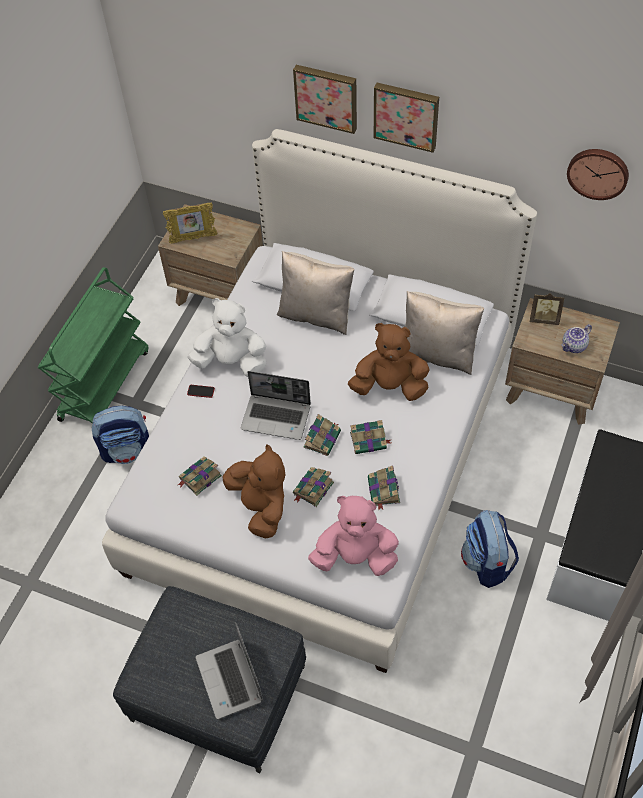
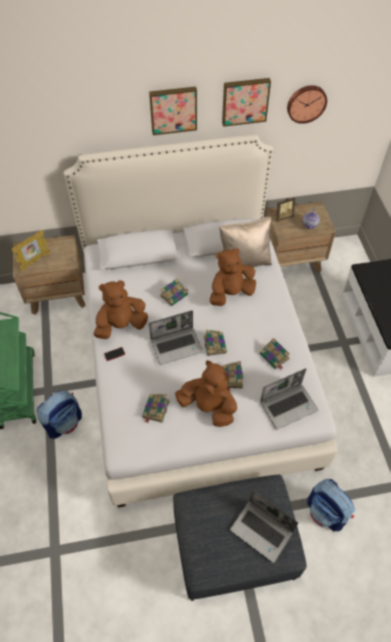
camera: 35 degrees left, 0 degrees up
(232, 361) = (121, 325): white plush toy -> brown plush toy
(316, 314) = (154, 271): beige pillow -> none
(326, 97) = (112, 117): picture -> picture (245, 101)
(355, 556) = (289, 405): pink plush toy -> laptop
(369, 441) = (243, 331): book -> book (174, 295)
(486, 563) = (328, 373): backpack -> backpack (326, 512)

